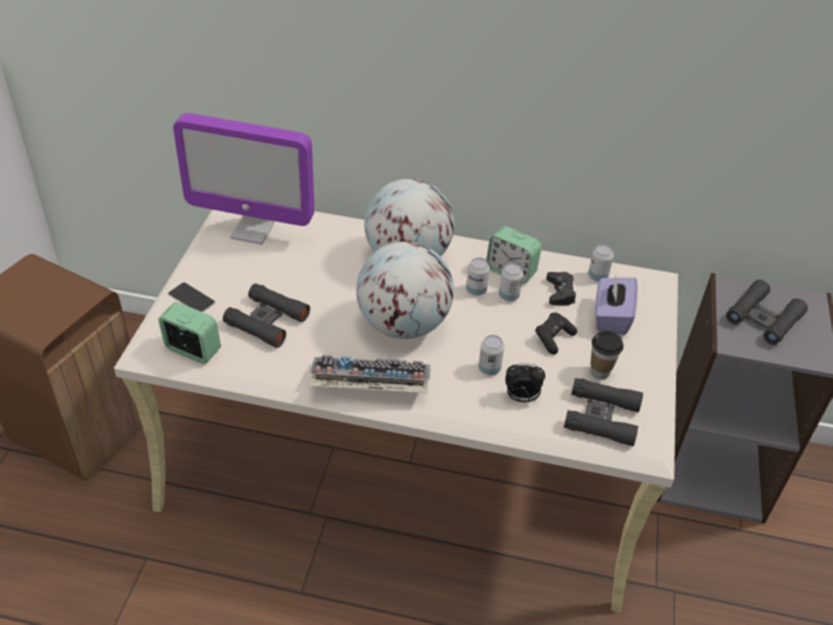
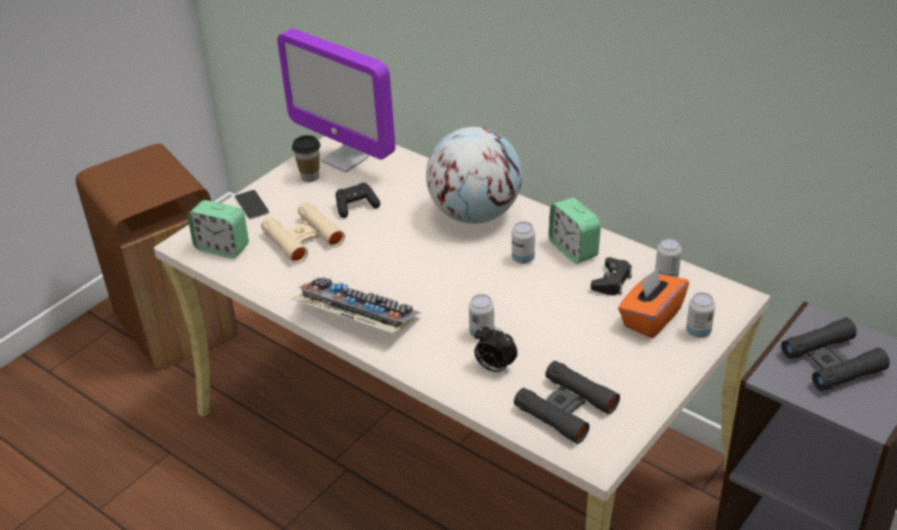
camera: 30 degrees right, 5 degrees down
(192, 350) = (222, 248): alarm clock -> alarm clock turned 150 degrees clockwise
(267, 321) = (303, 239): black binoculars -> beige binoculars
(402, 325) = (425, 273): globe -> none
(508, 296) = (553, 272): can -> can (698, 332)
(553, 338) = (570, 322): black game controller -> black game controller (356, 207)
(600, 372) = (597, 366): cup -> cup (310, 177)
(611, 317) = (651, 318): purple tissue box -> orange tissue box

